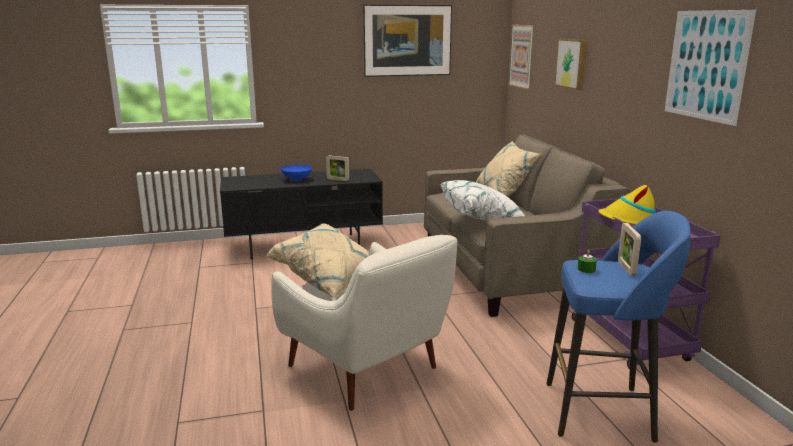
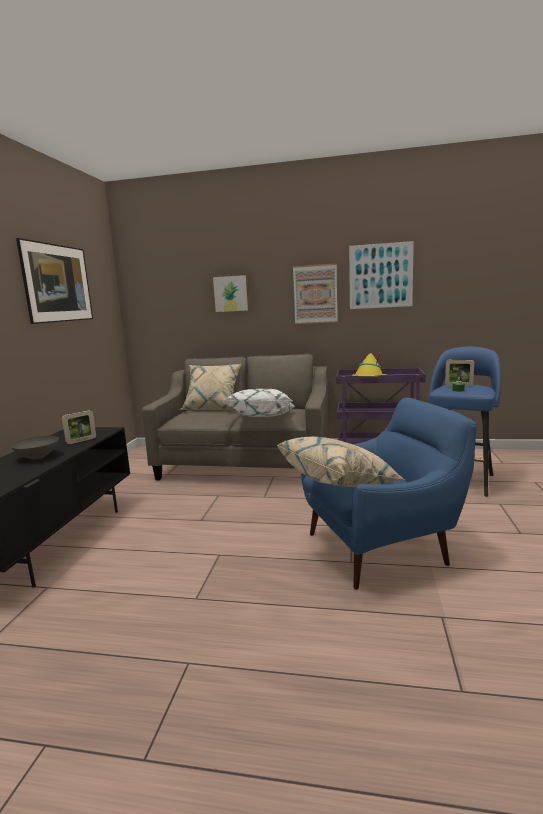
camera: 65 degrees left, 5 degrees down
(296, 179) = (37, 457): blue bowl -> grey bowl
(367, 370) = (381, 547): white armchair -> blue armchair
(522, 56) = (146, 298): picture -> picture (315, 294)

